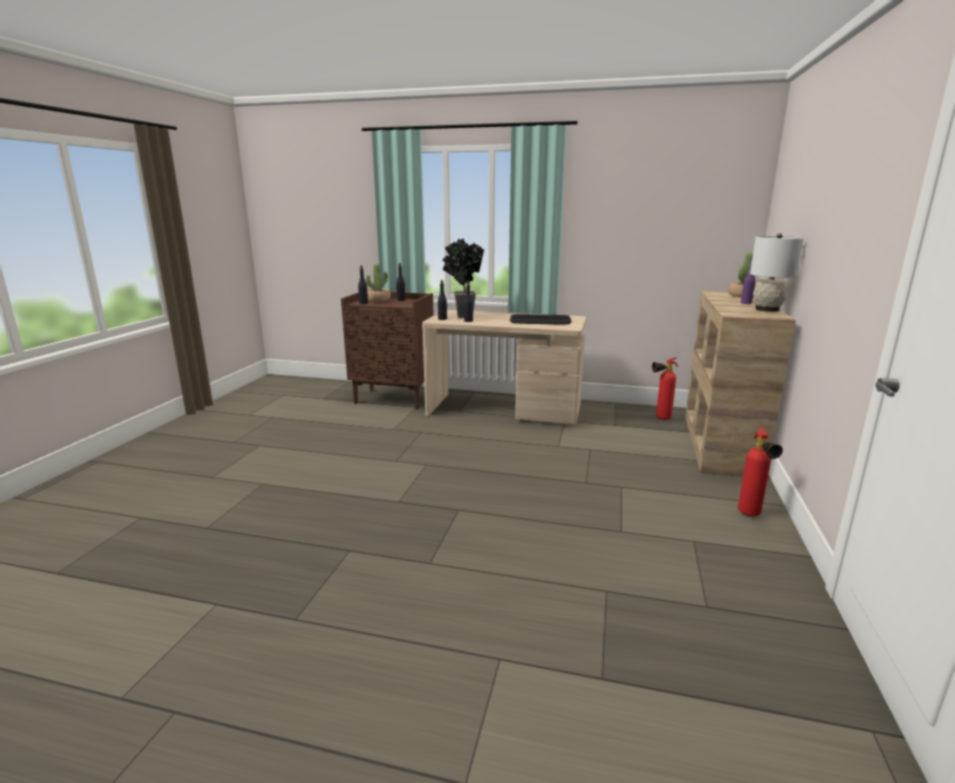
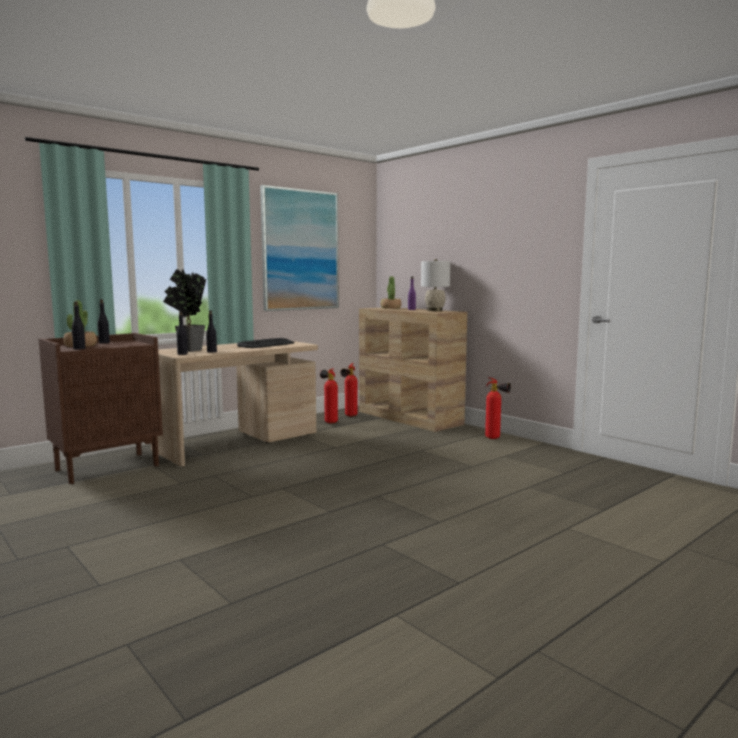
camera: 55 degrees left, 10 degrees down
(624, 418) = (329, 422): none -> fire extinguisher
(636, 214) = (300, 250): none -> picture

